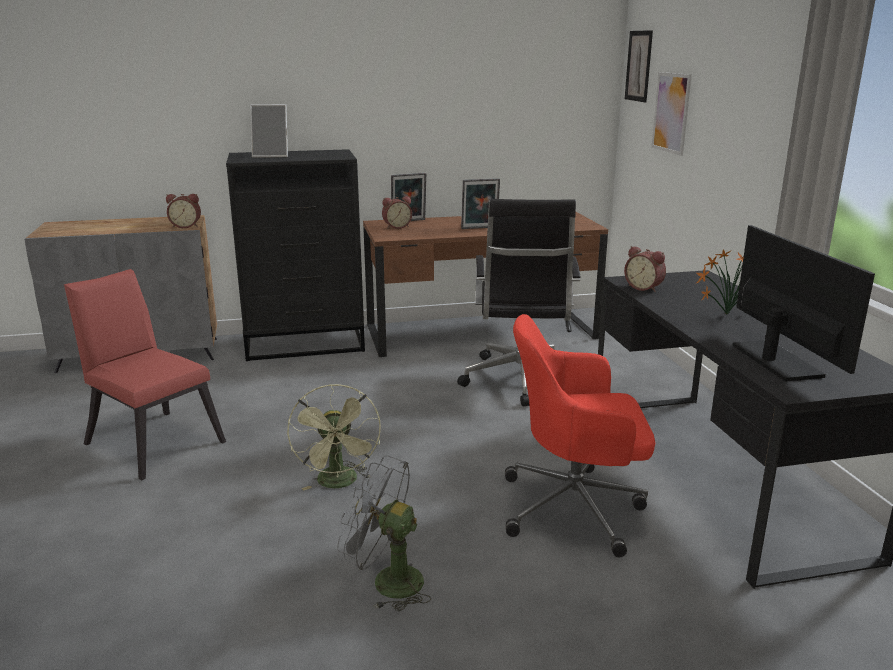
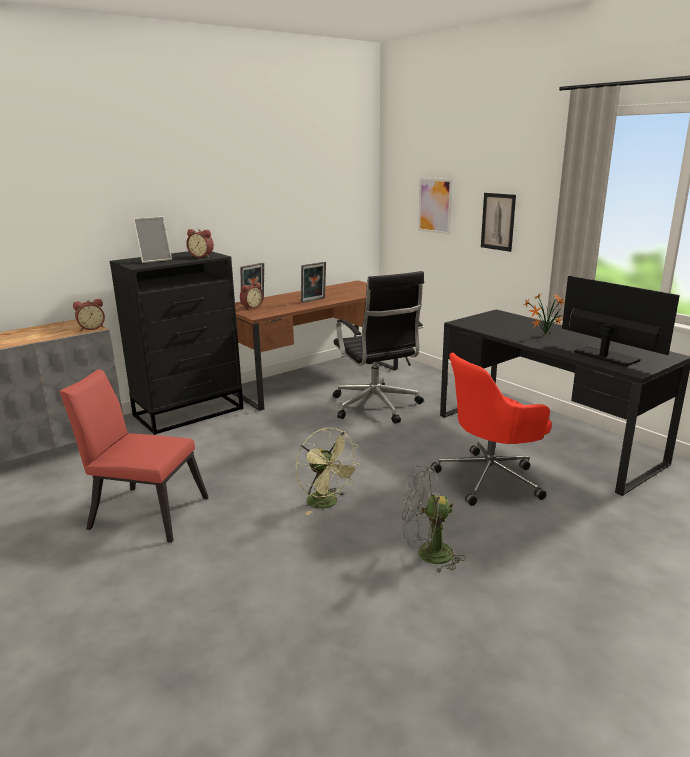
camera: 25 degrees left, 0 degrees up
(639, 66) = (397, 173): picture -> picture (498, 221)
(644, 288) = (478, 325): alarm clock -> alarm clock (202, 256)

